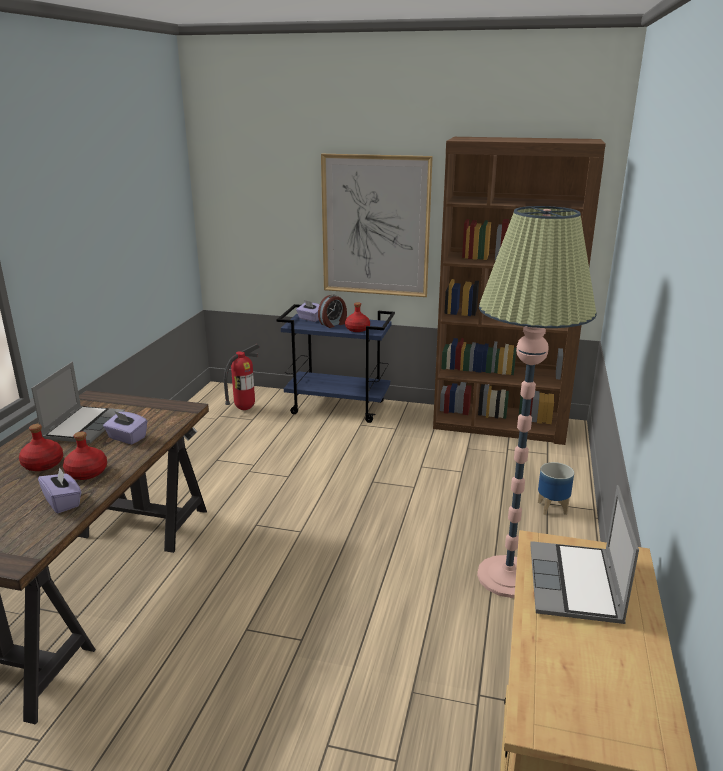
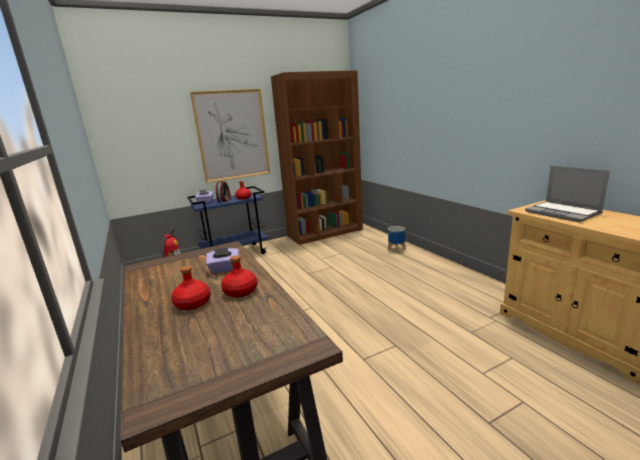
camera: 40 degrees left, 5 degrees down
(63, 502) = (263, 309): purple tissue box -> none
(84, 426) = (173, 278): laptop -> none
(508, 577) = (425, 277): floor lamp -> none

